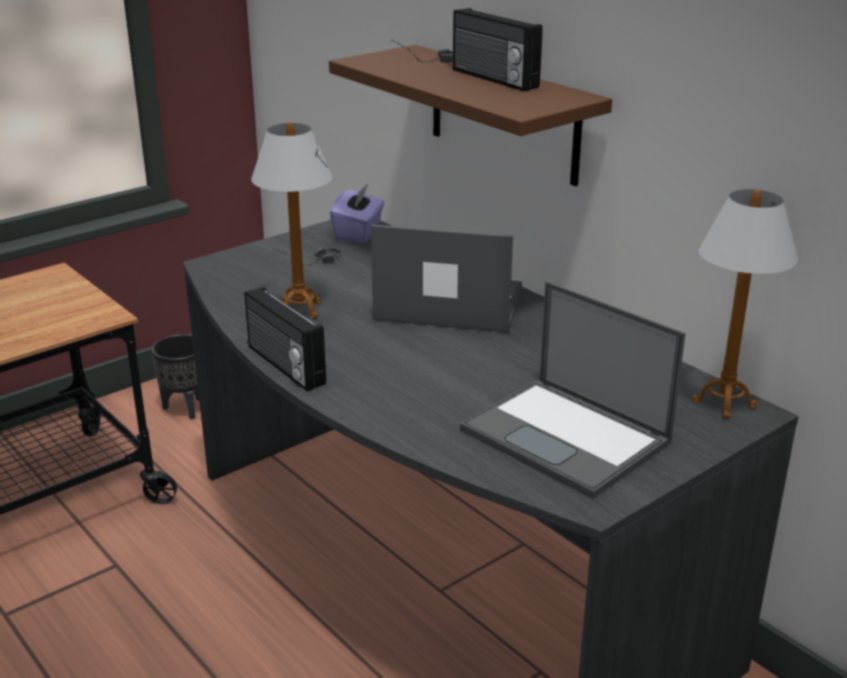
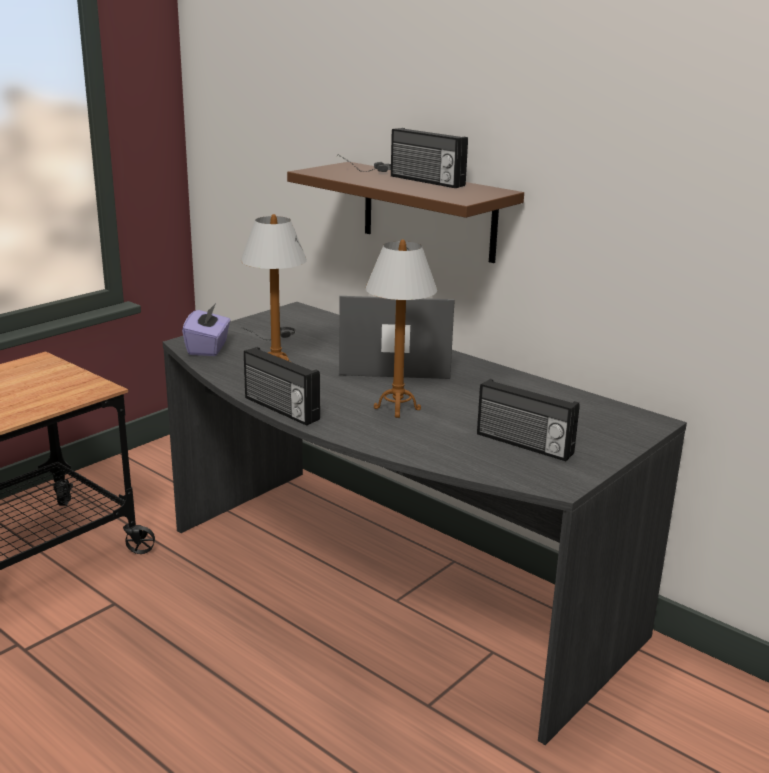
camera: 10 degrees left, 5 degrees down
(186, 408) = (143, 479): black planter -> none
(358, 233) = (301, 316): purple tissue box -> purple tissue box (208, 348)
(568, 437) = (523, 444): laptop -> radio
(724, 404) = (630, 417): table lamp -> table lamp (397, 409)

